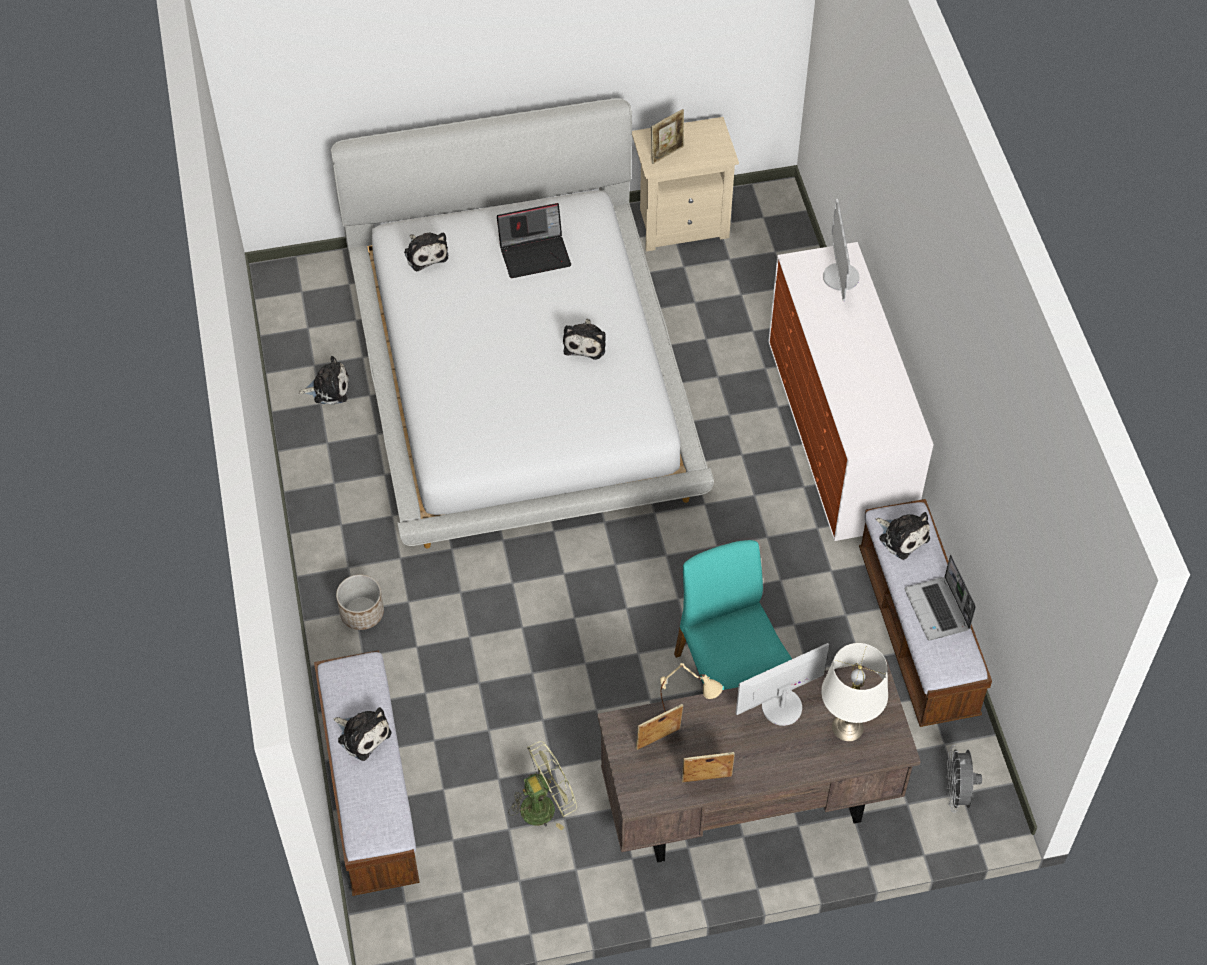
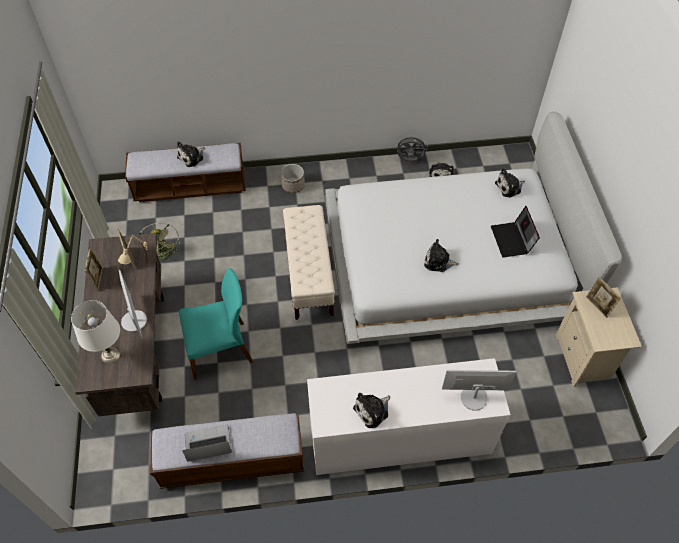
camera: 95 degrees right, 0 degrees up
(568, 567) = (309, 275): none -> beige bench
(902, 537) = (269, 431): plush toy -> plush toy (372, 410)
(957, 793) = (113, 466): grey fan -> grey fan (409, 160)

